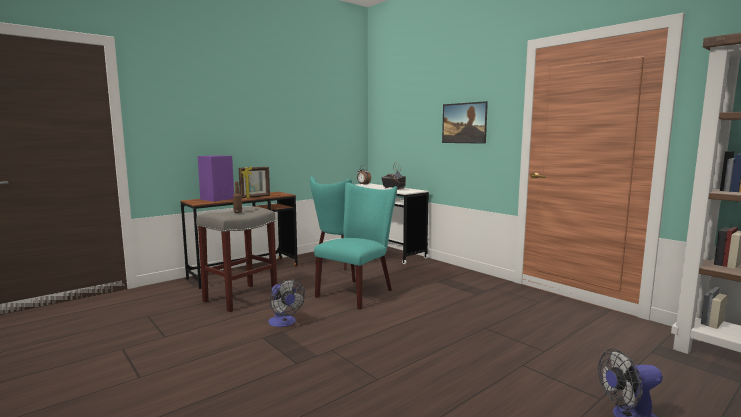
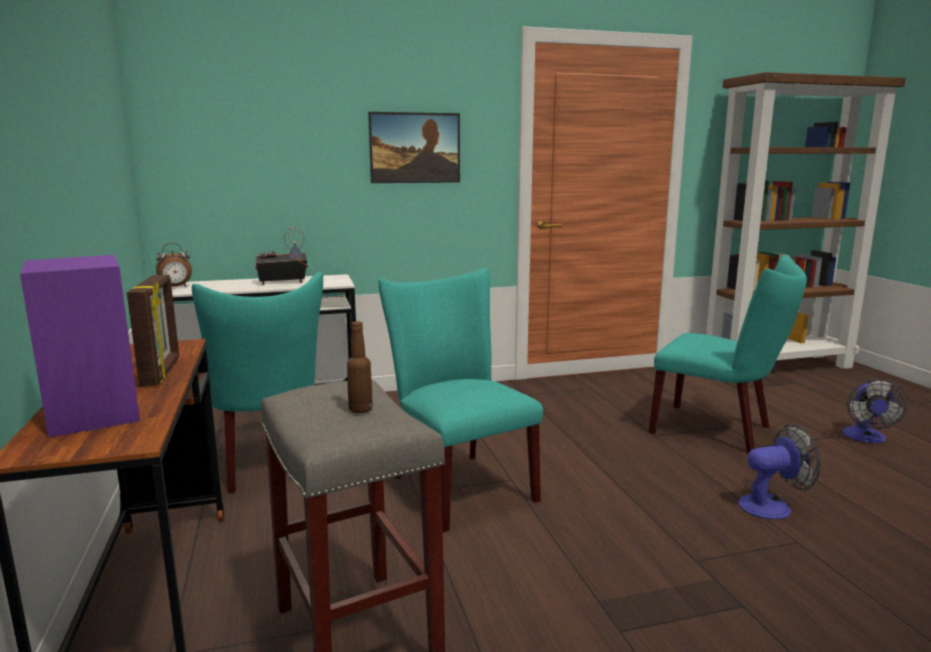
camera: 65 degrees left, 5 degrees up
(284, 323) = (558, 592): fan -> fan (772, 506)
(530, 348) = (718, 430): none -> turquoise chair

